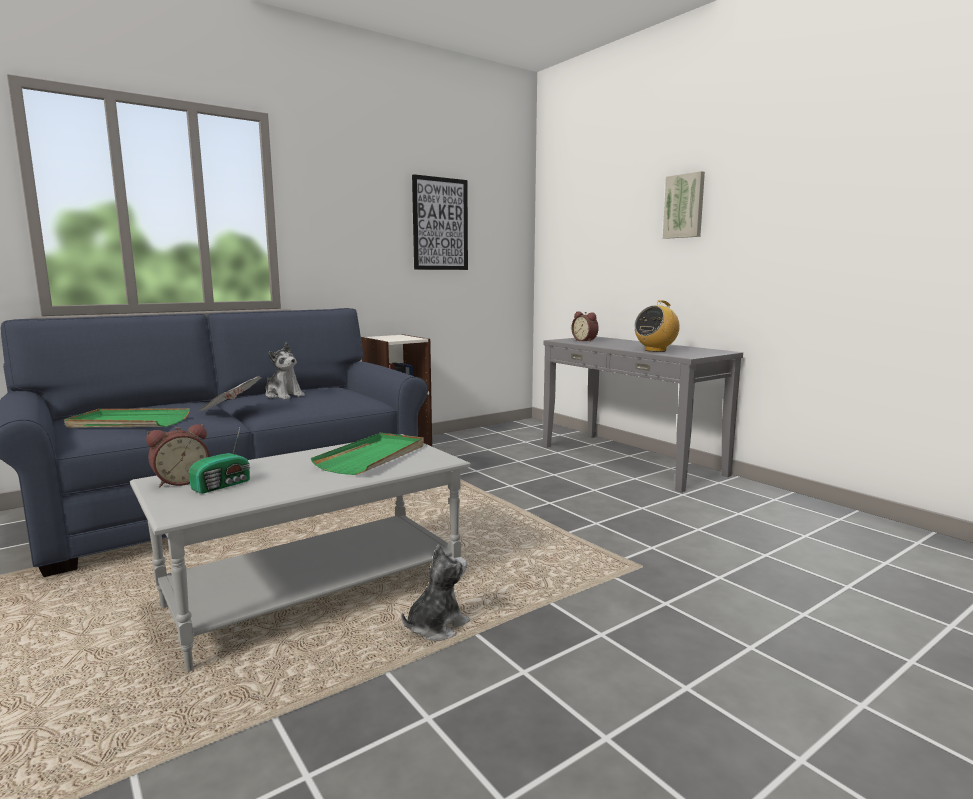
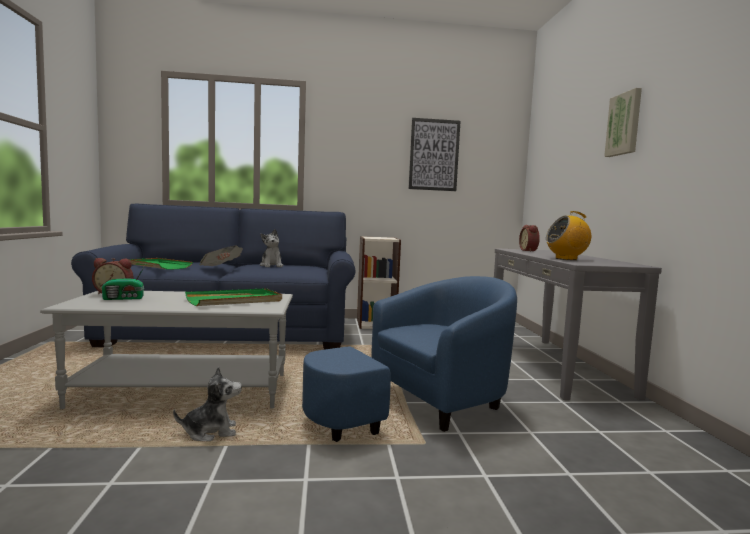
camera: 30 degrees right, 5 degrees down
(587, 533) = (421, 406): none -> blue armchair

